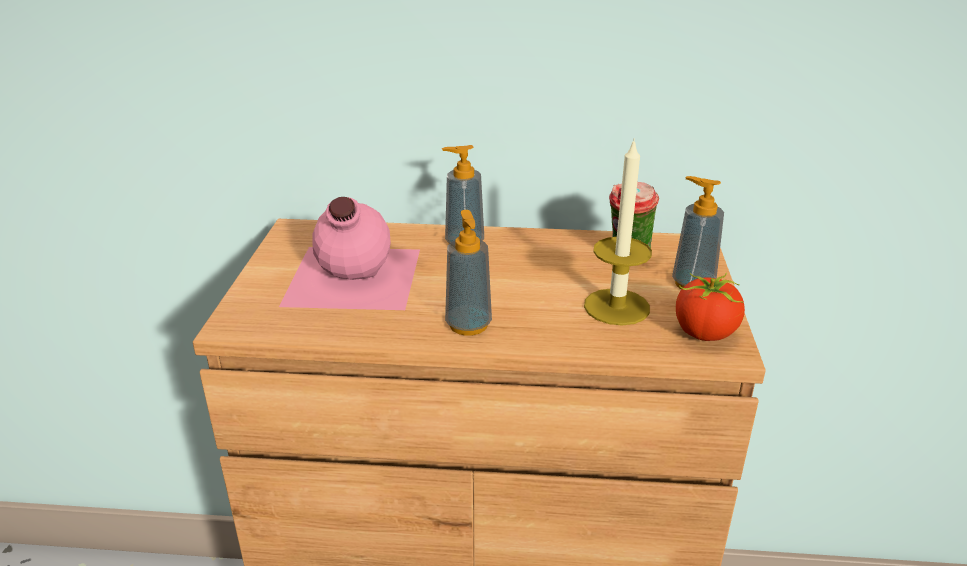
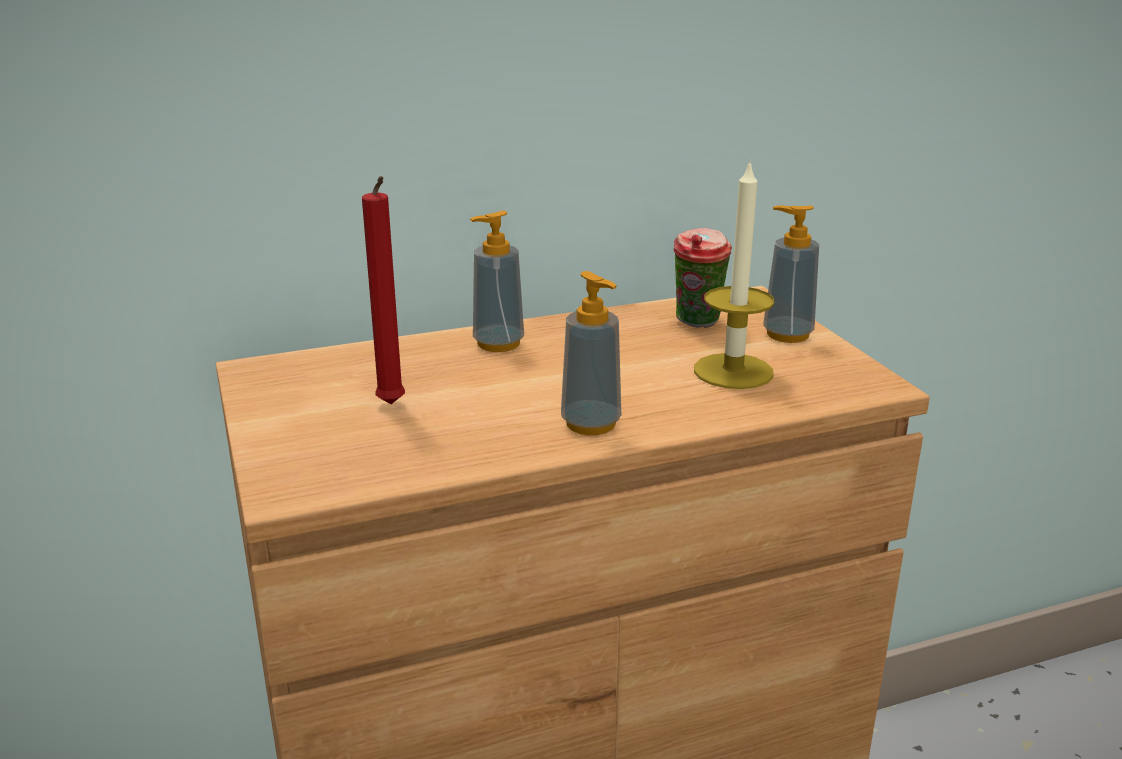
camera: 25 degrees left, 5 degrees down
(351, 277) = (392, 406): pink bottle -> red candle
(704, 333) = (844, 376): tomato -> none

